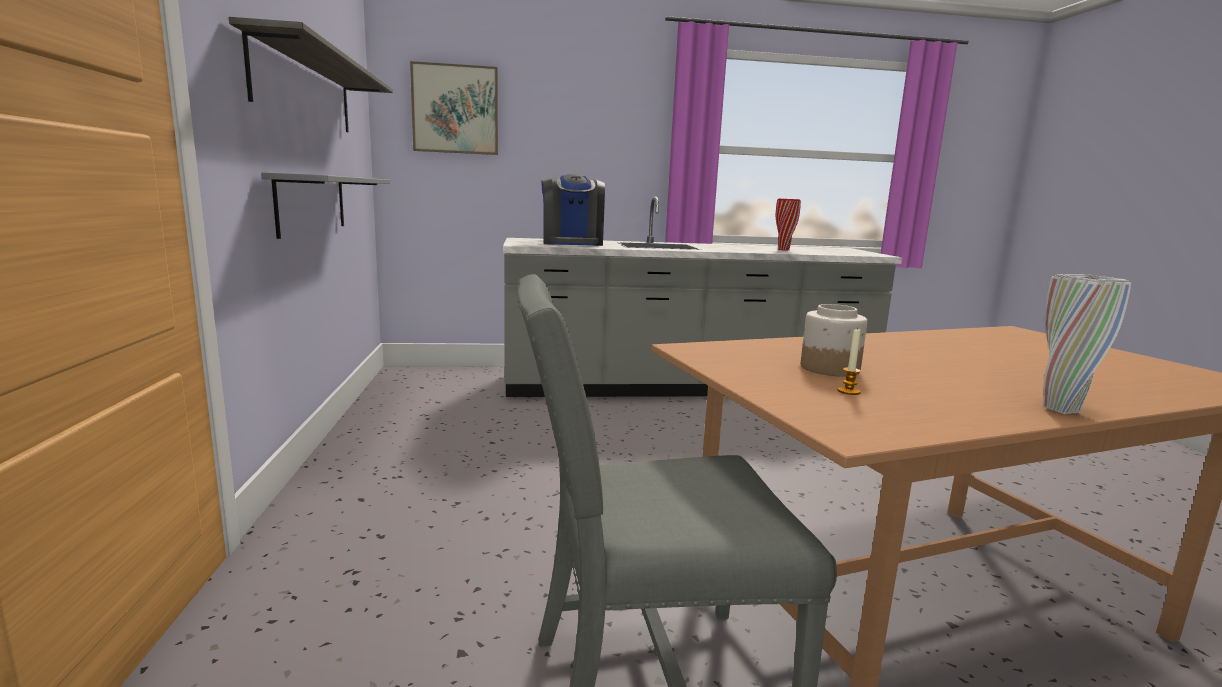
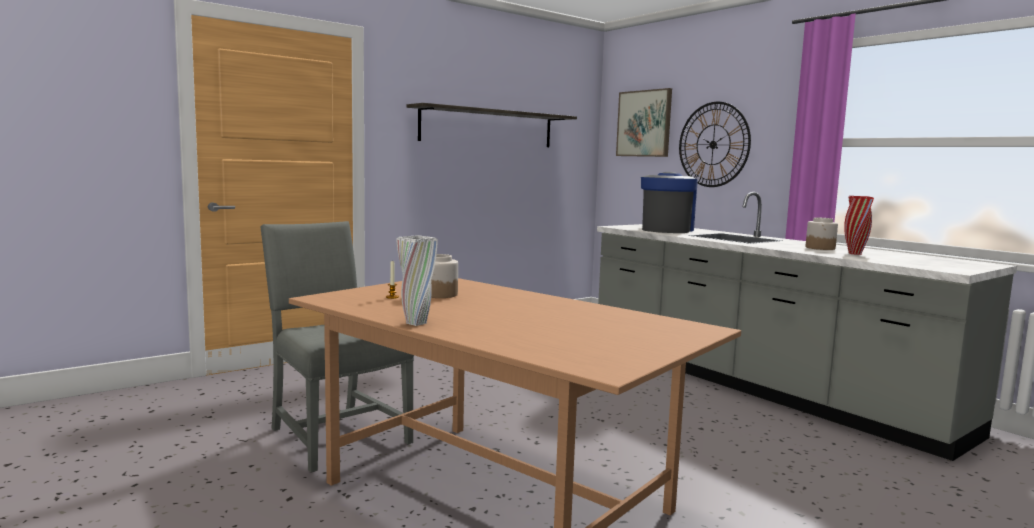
camera: 60 degrees right, 5 degrees down
(312, 203) = (484, 191): grey shelf -> none
(562, 143) = (713, 144): none -> wall clock
(572, 243) = (666, 230): coffee machine -> coffee machine turned 150 degrees clockwise
(745, 248) = (820, 248): none -> jar

